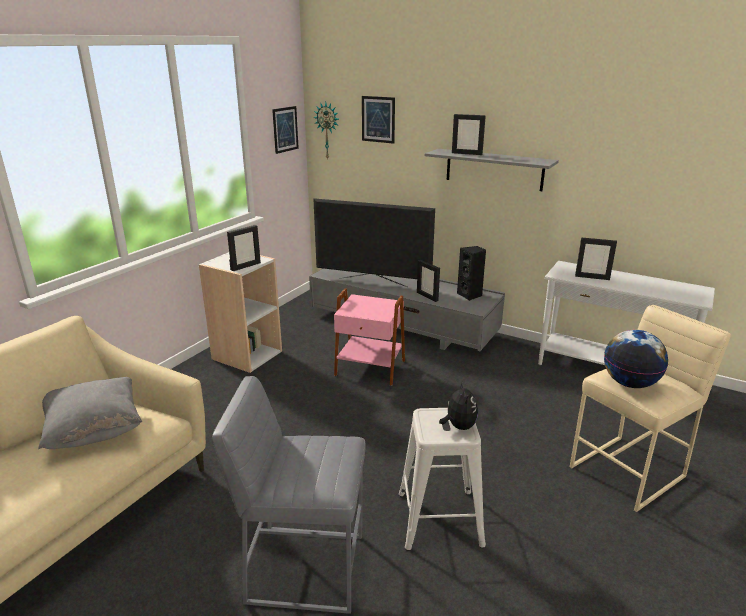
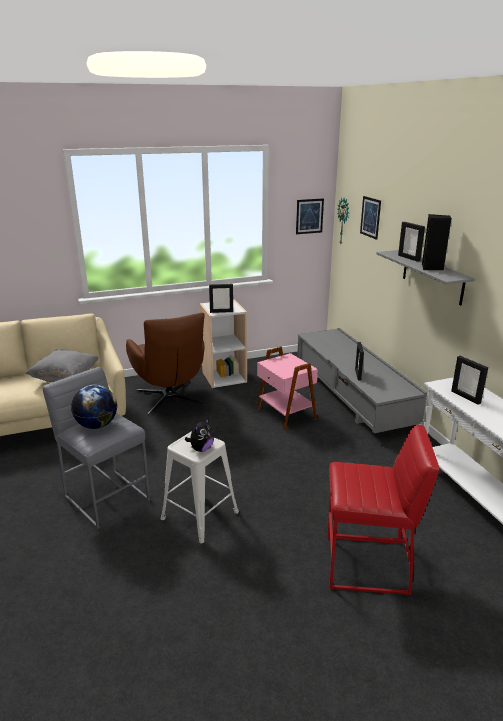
camera: 40 degrees right, 0 degrees up
(213, 406) = (170, 398): none -> brown armchair
(372, 282) = (334, 352): television -> none
(470, 295) = (394, 385): black speaker -> black speaker (432, 268)
(628, 471) = (368, 564): beige stool -> red stool
(630, 383) = (349, 477): globe -> globe (97, 425)

